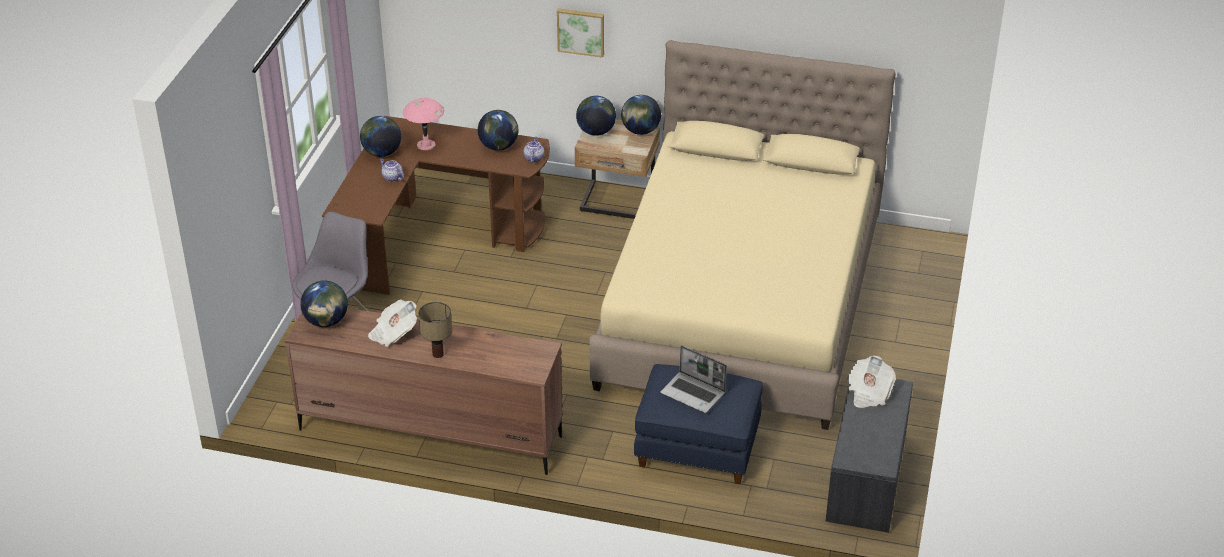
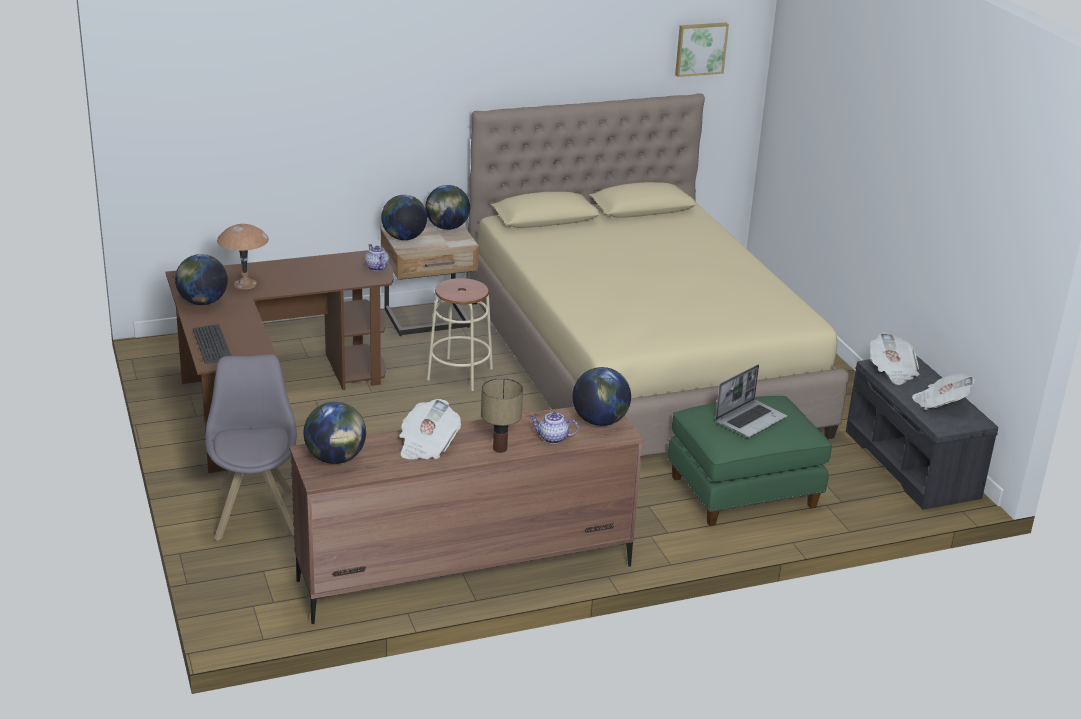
camera: 35 degrees left, 10 degrees down
(352, 194) = (211, 344): none -> keyboard
(392, 177) = (240, 320): teapot -> teapot (552, 438)
(425, 145) = (244, 284): pink table lamp -> brown table lamp
(499, 146) = (327, 267): globe -> globe (600, 421)
(581, 31) = (369, 125): picture -> picture (700, 48)
(591, 262) = (460, 374): none -> beige stool
(694, 393) = (750, 419): laptop -> laptop turned 45 degrees counterclockwise
(698, 447) = (743, 491): blue ottoman -> green ottoman
(871, 438) = (940, 404): none -> newspaper

